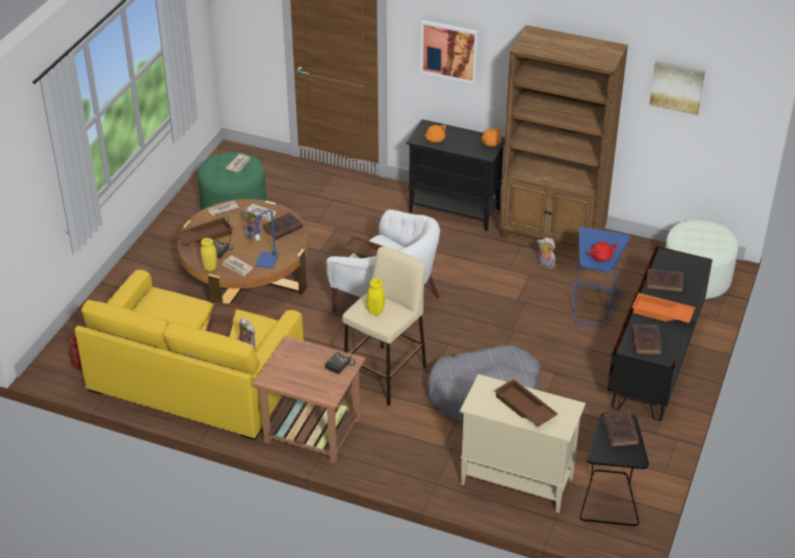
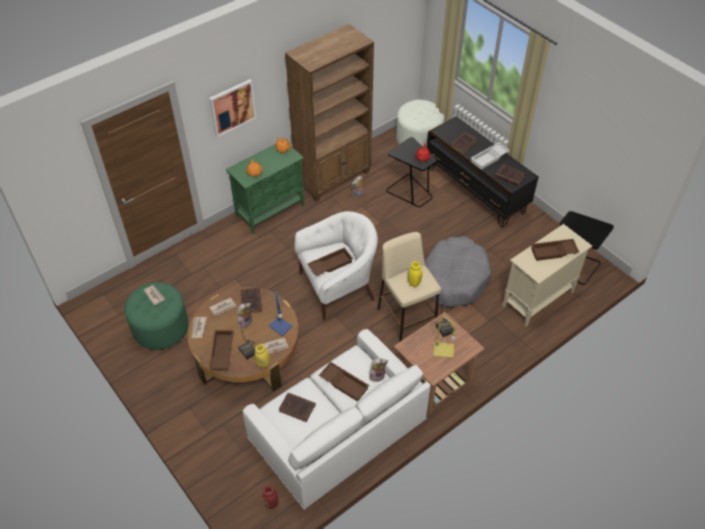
camera: 60 degrees left, 10 degrees up
(195, 378) = (337, 431): yellow sofa -> white sofa
(306, 374) = (442, 350): none -> yellow table lamp
(455, 210) = (270, 210): black cabinet -> green cabinet
(593, 305) = (410, 191): blue side table -> black side table
(620, 432) = (580, 223): brown book -> brown book (298, 408)
(661, 313) = (489, 158): orange tray -> white tray
(677, 87) = (375, 32): picture -> none

